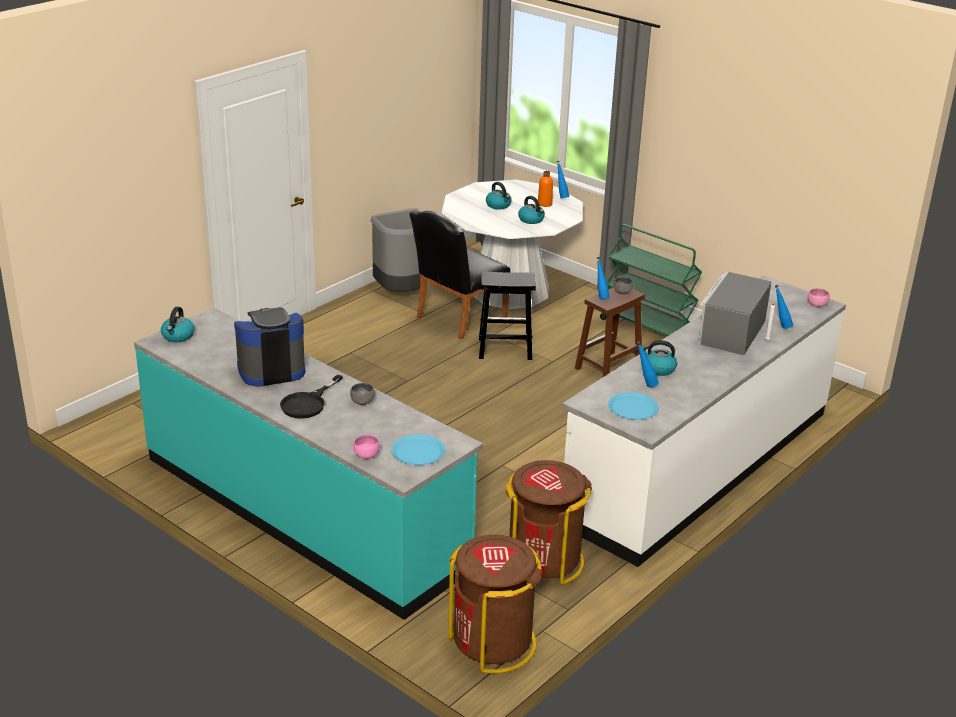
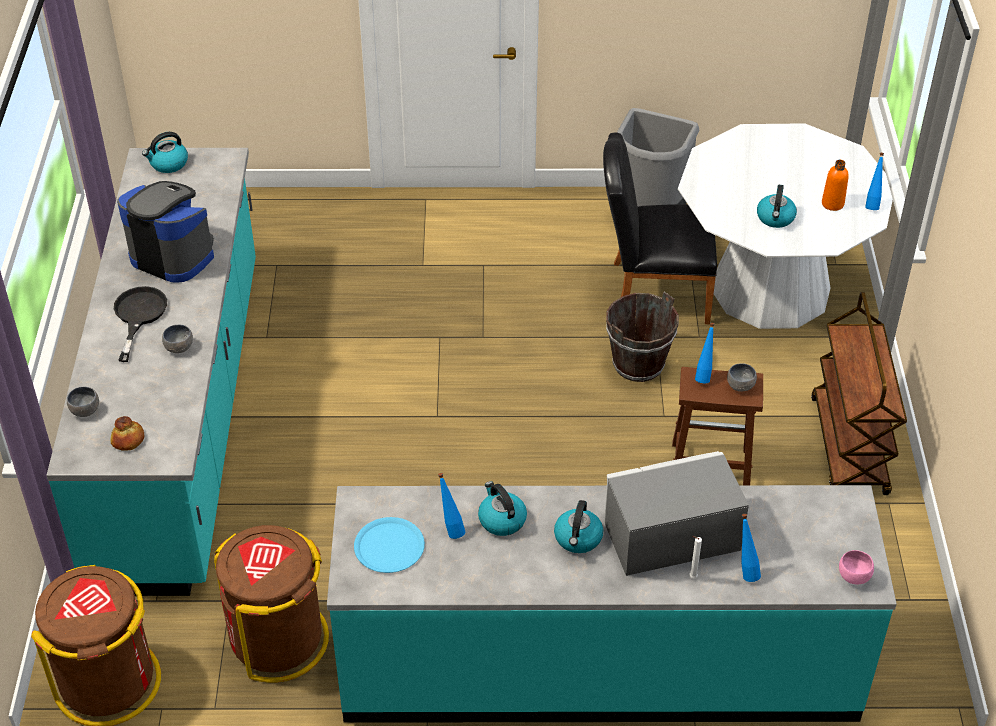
camera: 50 degrees right, 15 degrees up
(308, 403) = (138, 316): black frying pan -> black frying pan turned 105 degrees clockwise
(365, 456) = (84, 411): pink bowl -> grey bowl
(418, 451) = (128, 440): blue plate -> bread
(498, 205) = (774, 174): kettle -> kettle (578, 539)
(504, 349) = (638, 364): black stool -> brown bucket
(648, 327) = (849, 447): green cart -> brown cart
(698, 465) = (598, 663): white counter -> turquoise counter

